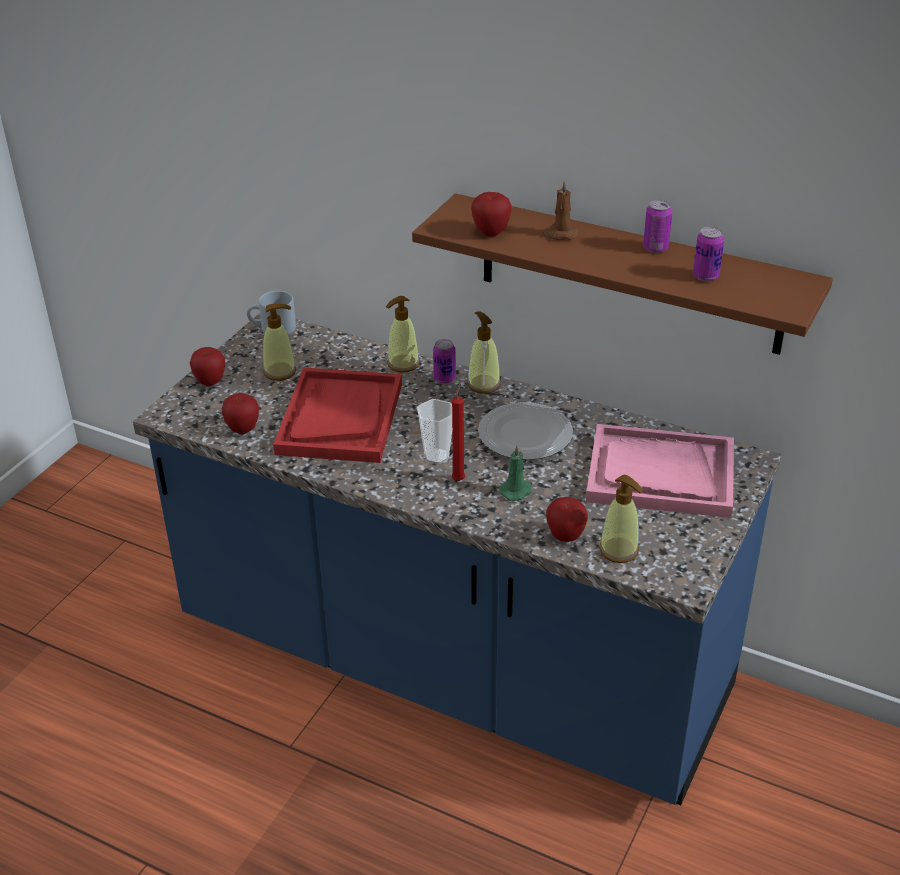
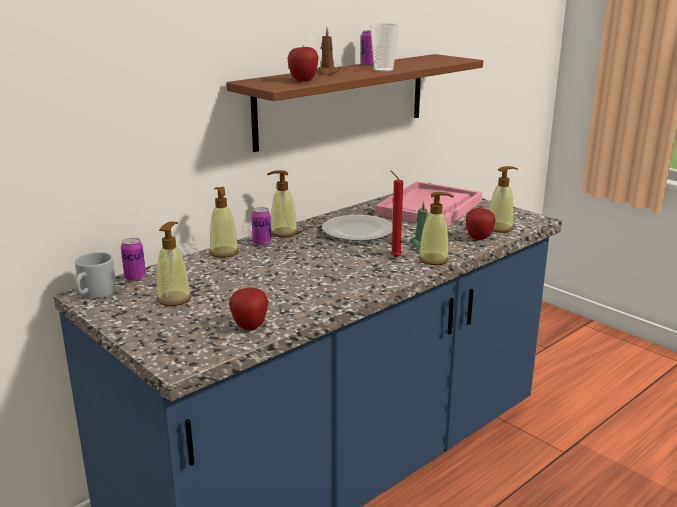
camera: 70 degrees left, 15 degrees down
(210, 382) = (149, 333): apple -> none
(340, 418) = (275, 284): red tray -> none
(436, 456) = (360, 259): cup -> cup (383, 70)
(468, 510) = (433, 260): none -> soap dispenser
(705, 276) = (414, 63): can -> can (135, 277)

